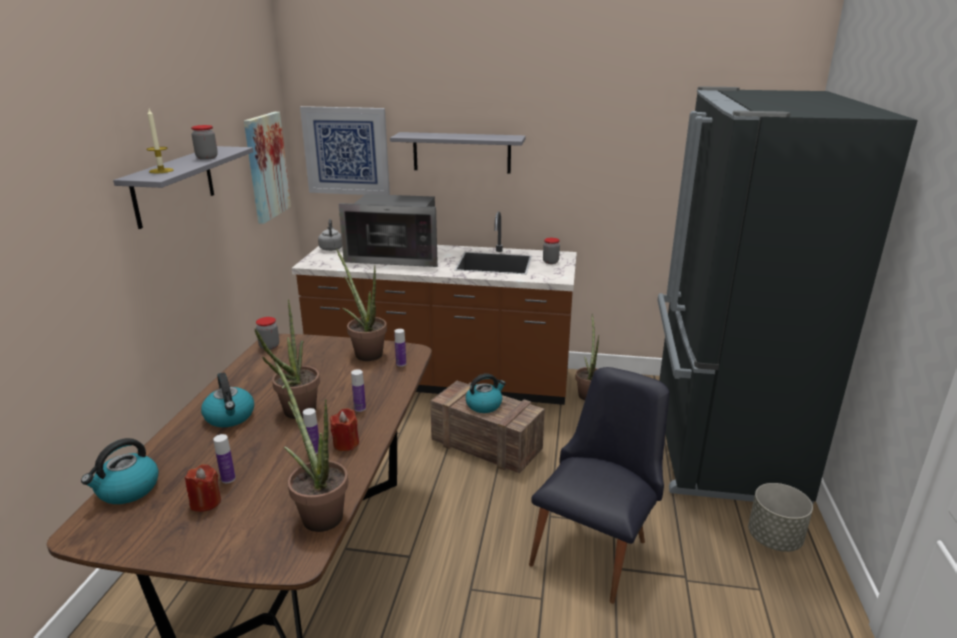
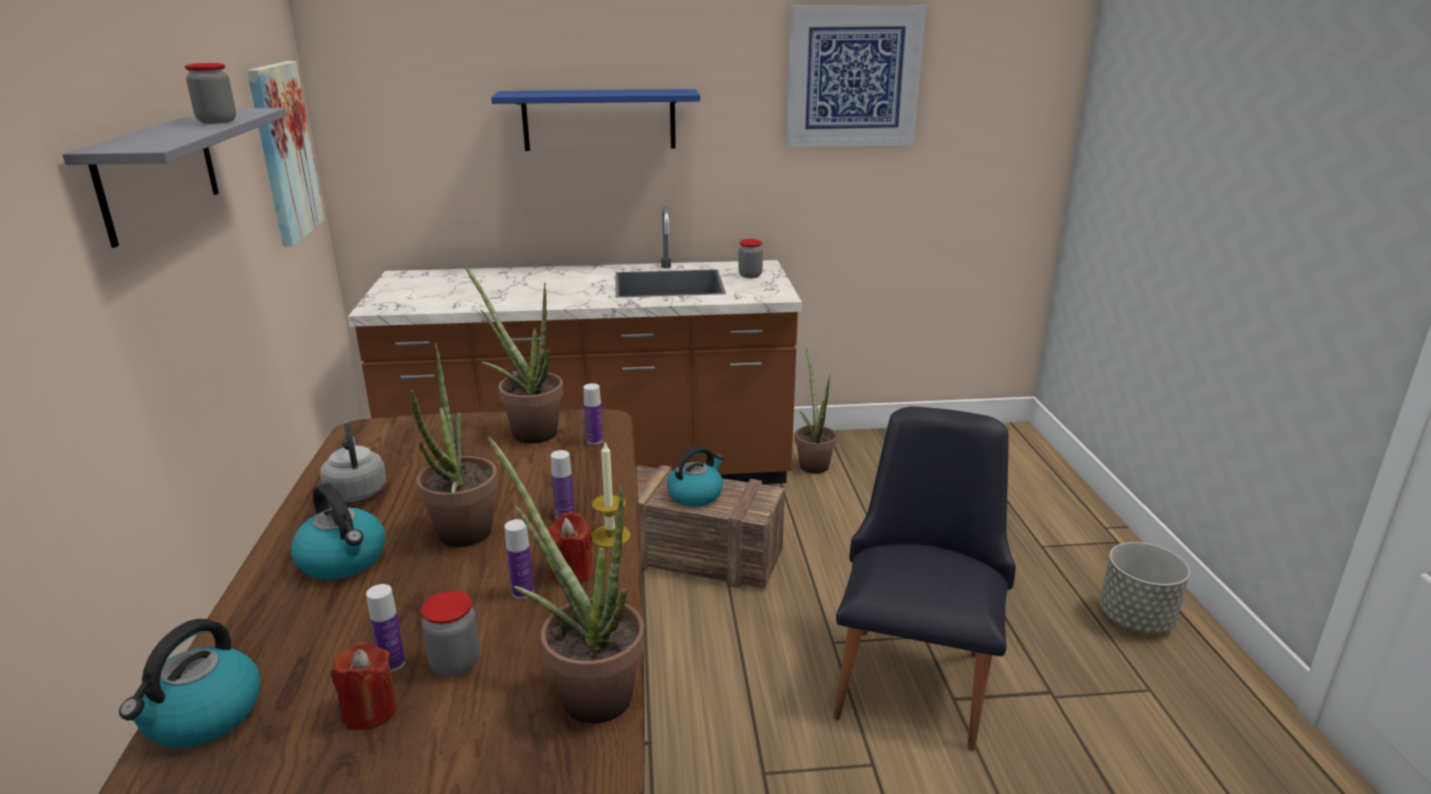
camera: 15 degrees left, 0 degrees up
(161, 171) = (148, 139): candle -> candle (610, 536)
(269, 346) = (358, 440): jar -> jar (455, 663)
(331, 248) = (400, 283): grey kettle -> grey kettle (356, 491)
(346, 151) = (410, 126): picture -> picture (853, 77)
(396, 256) = (513, 286): microwave -> none
(461, 152) = (599, 120): grey shelf -> blue shelf
(718, 442) = (1010, 503): black fridge -> none

